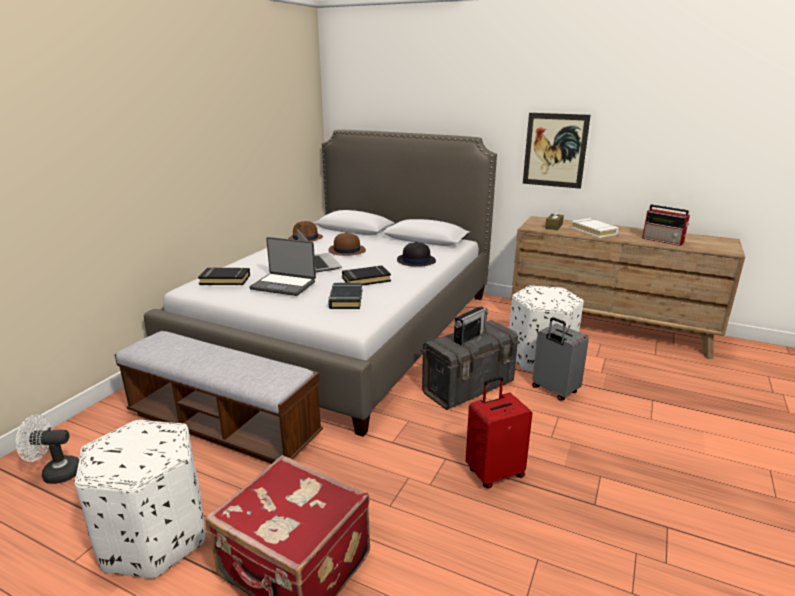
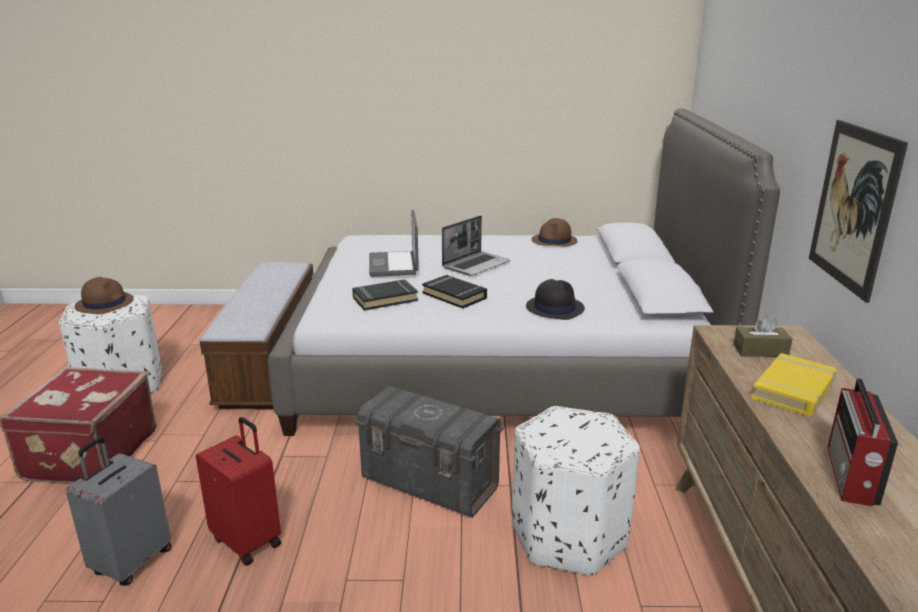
camera: 65 degrees right, 0 degrees up
(56, 473) = (186, 327): white fan -> none
(225, 280) = (385, 242): black book -> none
(346, 250) = (538, 266): brown hat -> brown hat (104, 303)
(469, 337) = (425, 411): radio -> none
(554, 390) = (475, 566): grey suitcase -> grey suitcase (131, 562)
(594, 231) = (794, 390): white book -> yellow book

